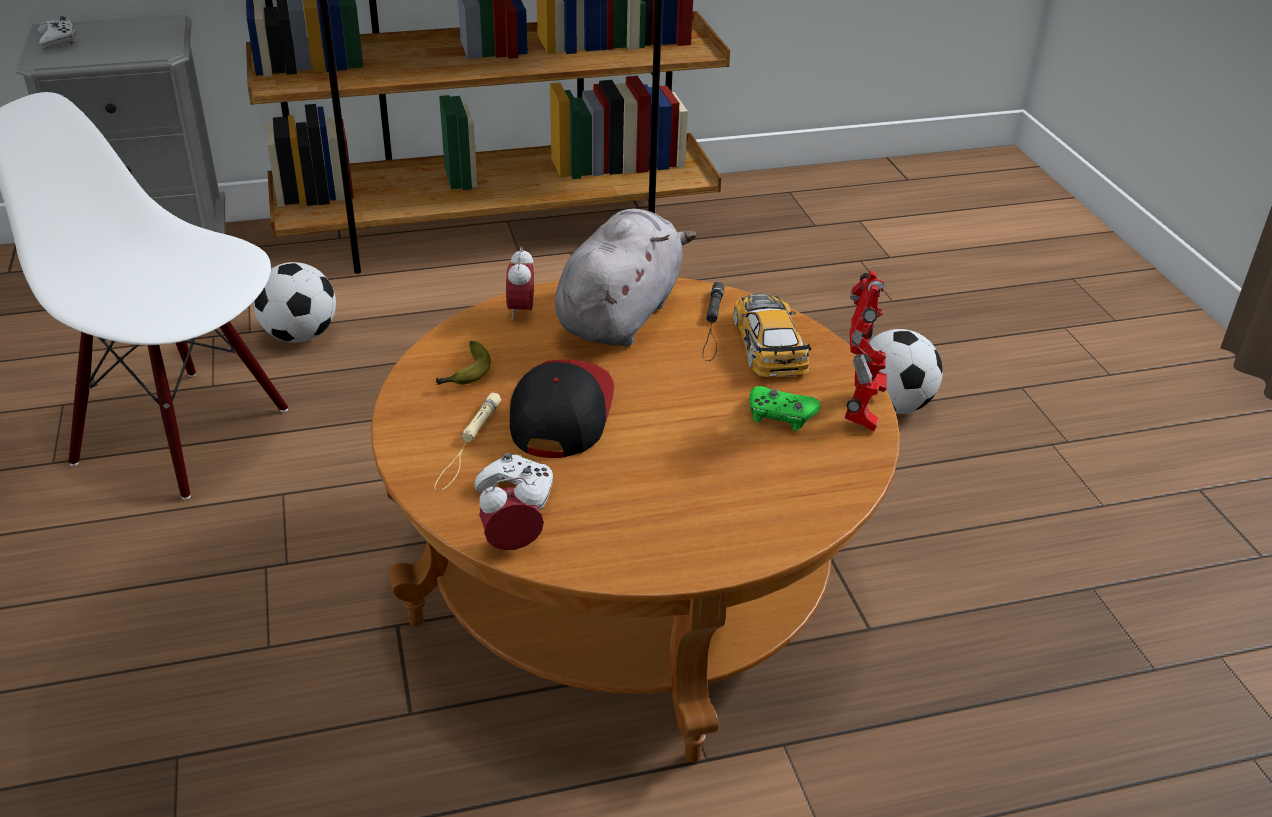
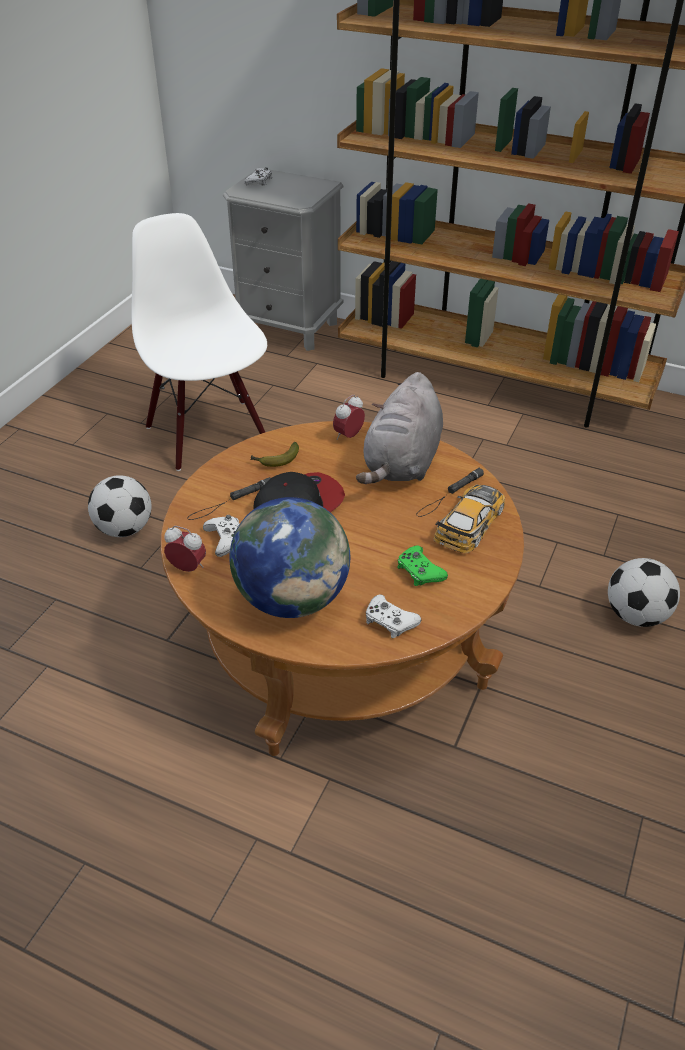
camera: 40 degrees right, 5 degrees up
(300, 335) = (315, 403): football -> football (125, 529)
(468, 445) = (230, 501): beige flashlight -> black flashlight
(621, 314) = (402, 463): grey plush toy -> grey plush toy turned 135 degrees clockwise
(683, 512) = (292, 598): none -> globe
(815, 479) = (390, 621): none -> white game controller
(861, 411) = (474, 595): toy robot -> none

